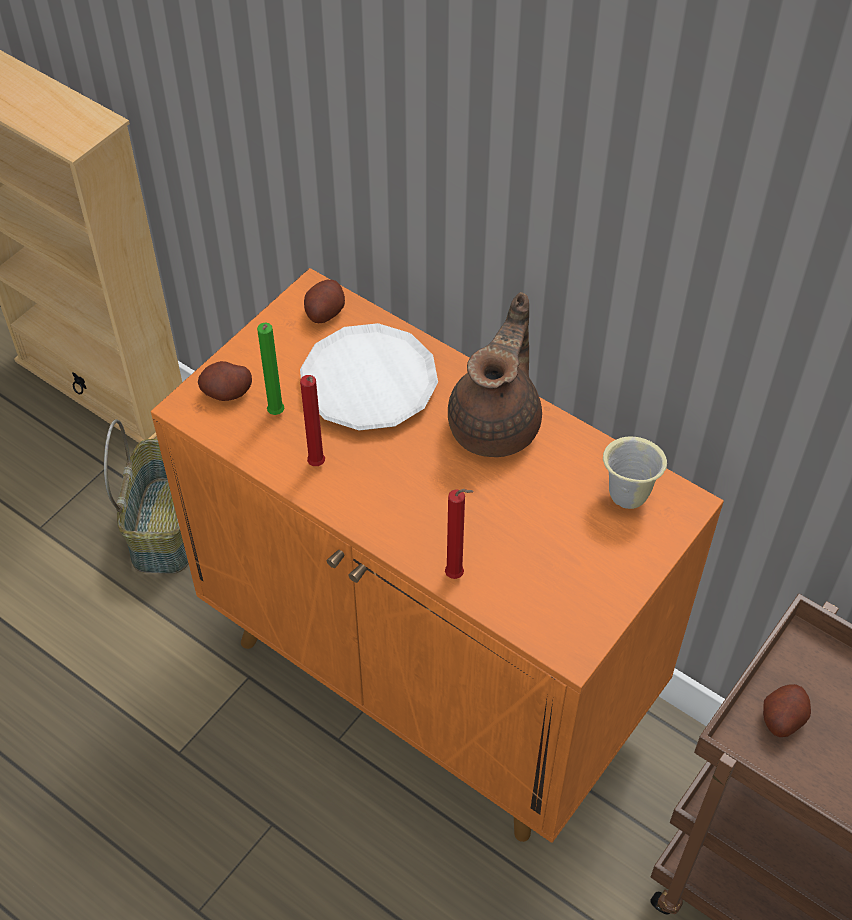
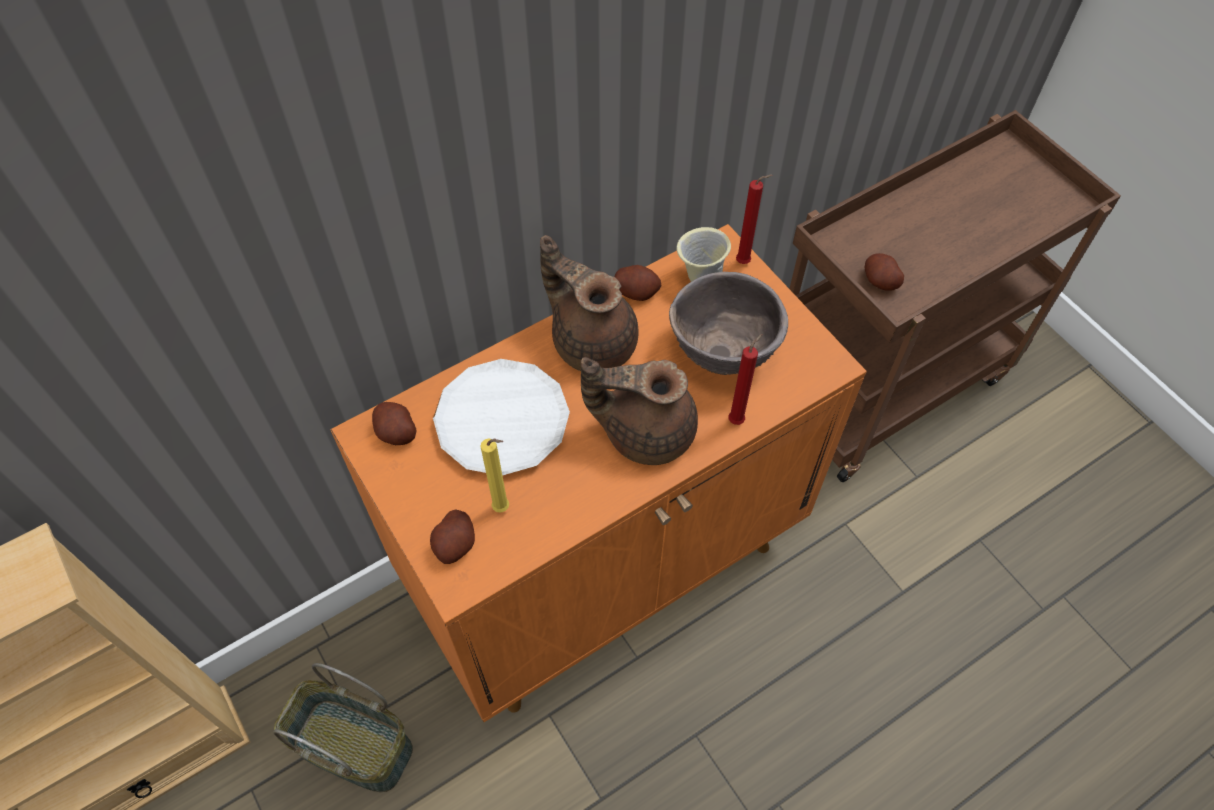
camera: 70 degrees left, 5 degrees up
(276, 415) = (503, 509): green candle -> yellow candle
(317, 466) = (579, 491): red candle -> red candle (745, 262)
(407, 499) = (644, 430): none -> brown teapot
(536, 541) = (723, 353): none -> brown bowl
(579, 443) = (636, 291): none -> potato

